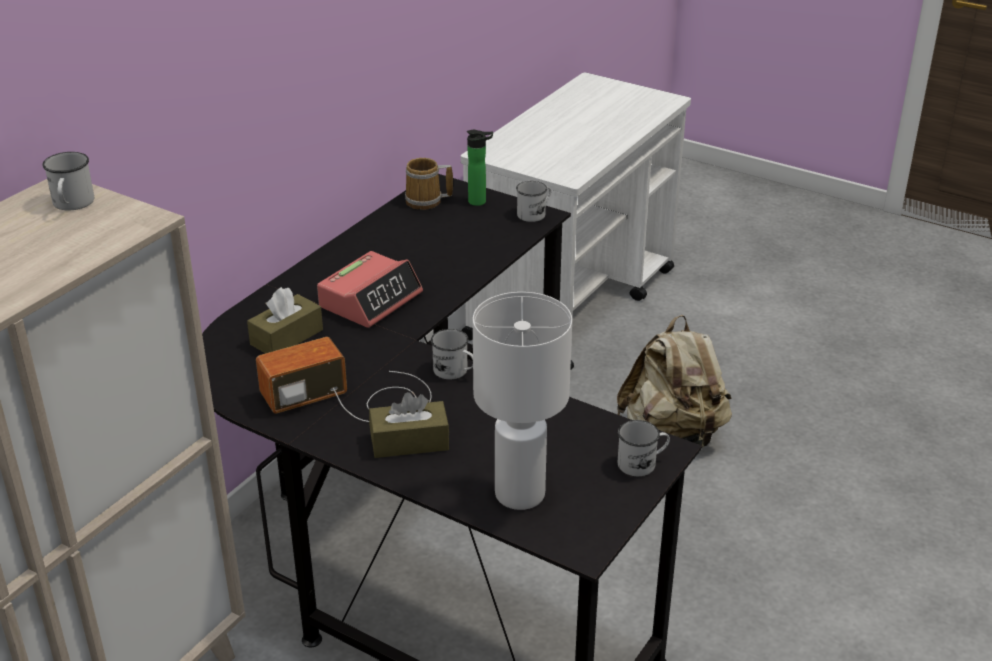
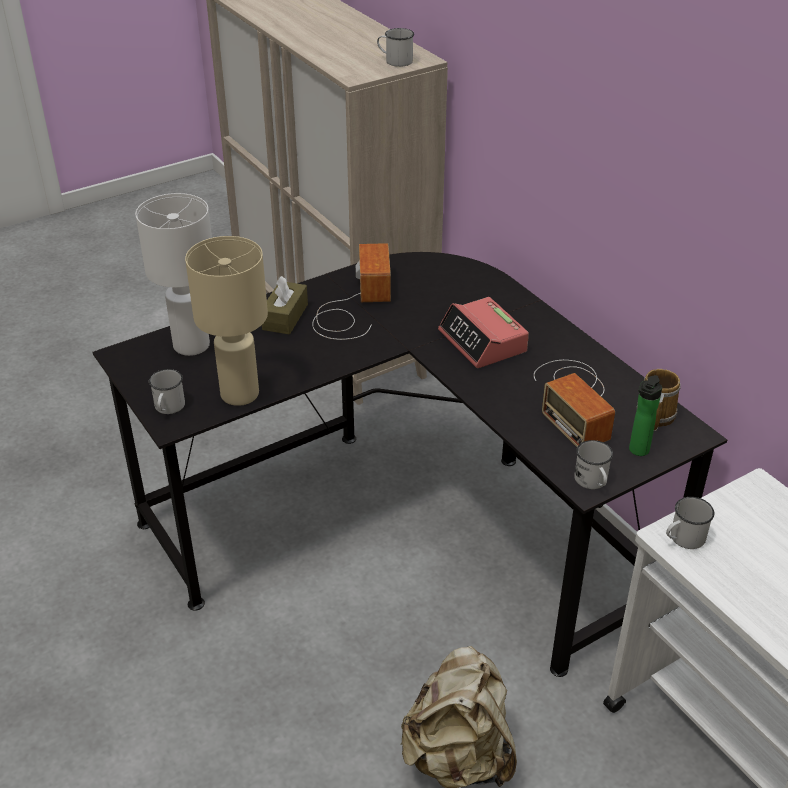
camera: 115 degrees right, 5 degrees up
(286, 337) = (454, 294): brown tissue box -> none
(432, 238) = (574, 400): none -> radio
(455, 372) = (350, 356): white mug -> white mug (683, 539)
(577, 421) = (241, 394): none -> beige table lamp

